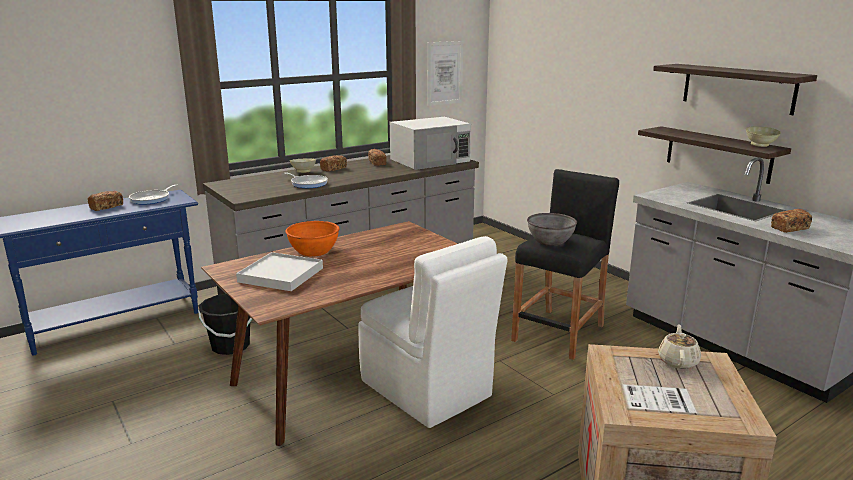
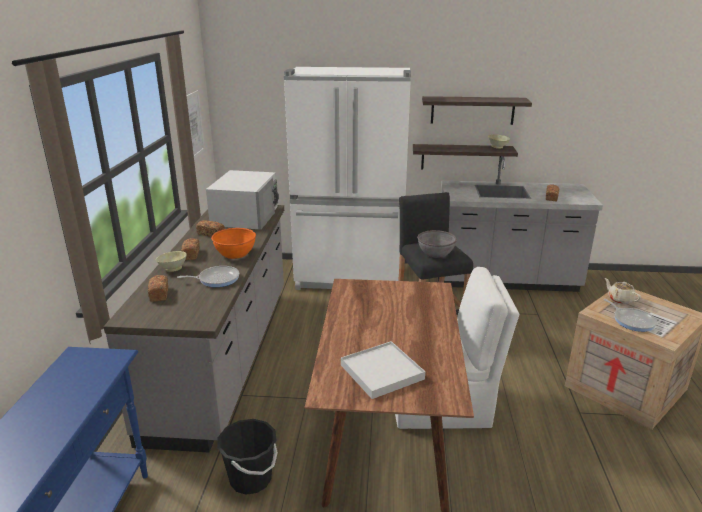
camera: 50 degrees left, 5 degrees up
(106, 207) = (42, 412): bread -> bread (159, 294)
(152, 199) = (72, 373): frying pan -> frying pan (632, 321)
(313, 251) = (346, 339): orange bowl -> orange bowl (235, 254)
(555, 273) = (350, 277): none -> white fridge

